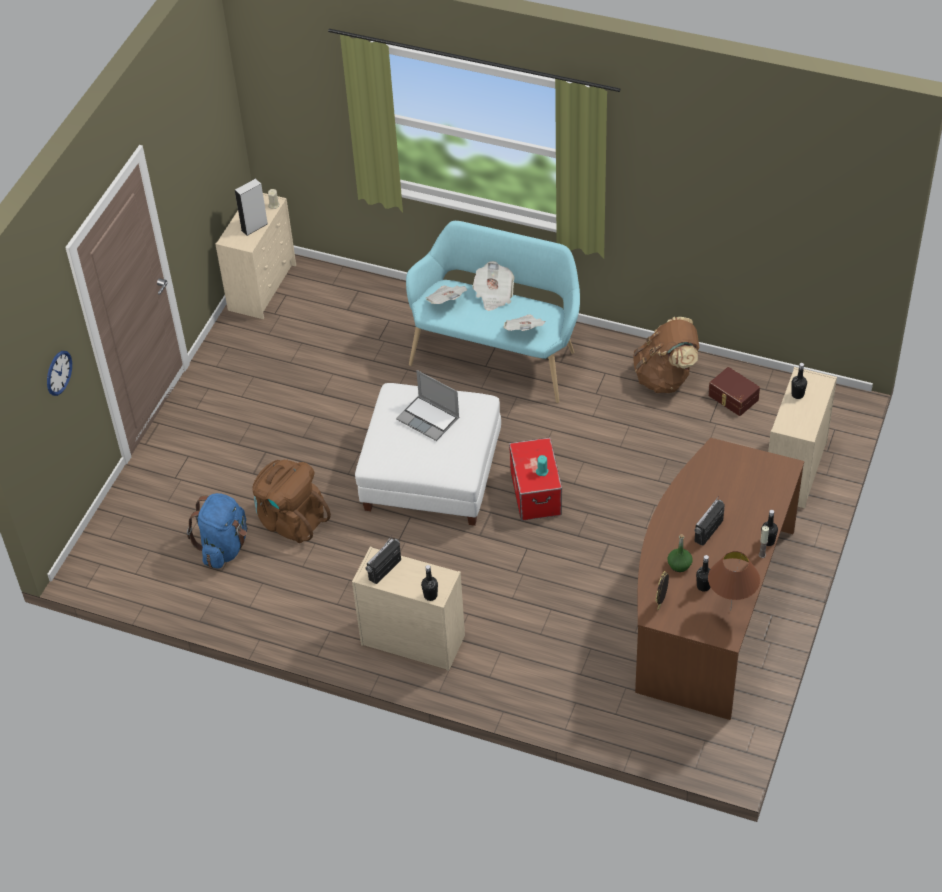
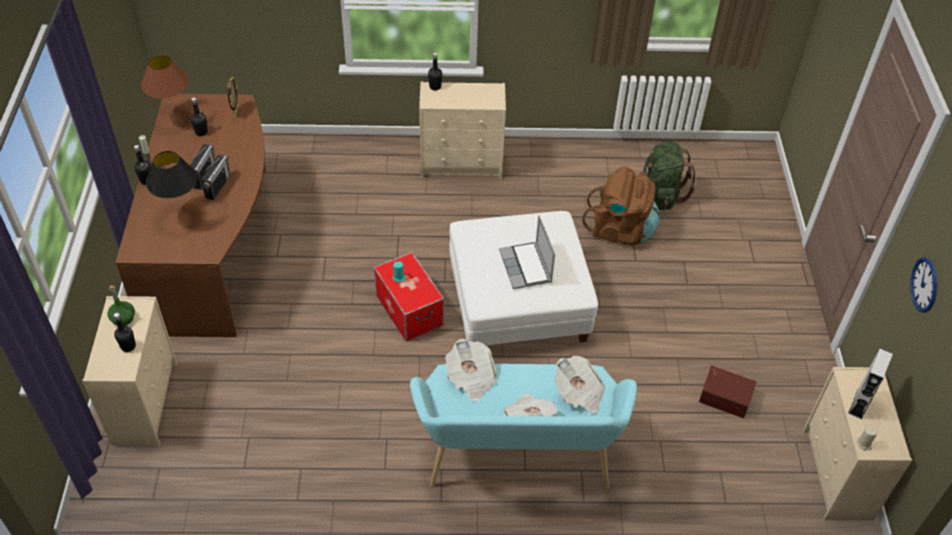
camera: 155 degrees right, 0 degrees up
(58, 373) = (843, 51): wall clock -> wall clock (924, 285)
(224, 547) = (660, 195): blue backpack -> green backpack
(385, 569) = (482, 96): radio -> radio (218, 186)
(429, 419) = (526, 267): laptop -> laptop turned 120 degrees counterclockwise
(665, 378) = (312, 482): brown backpack -> none
(679, 565) = (226, 144): green bottle -> green bottle (123, 318)
(732, 398) = (227, 476): brown storage box -> brown storage box (725, 396)
(737, 492) = (181, 216): none -> black table lamp

